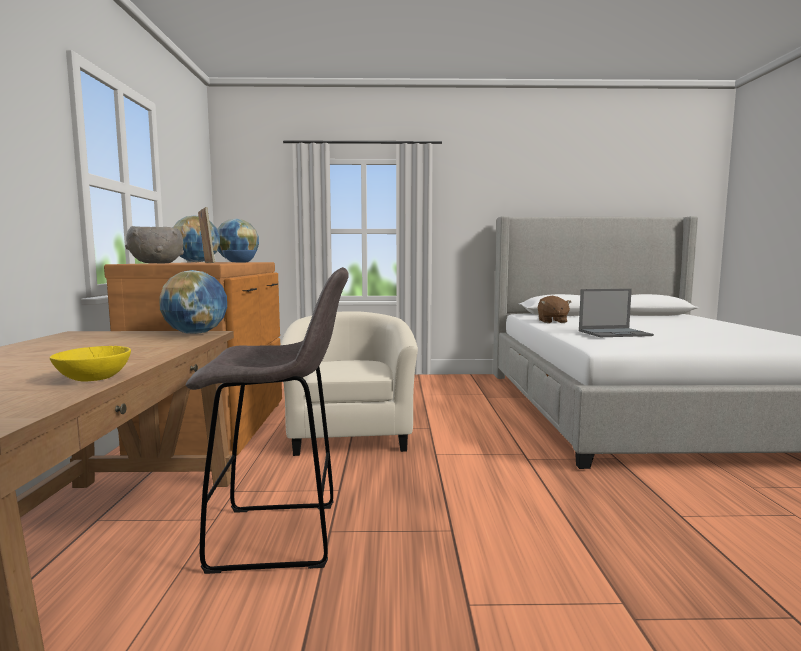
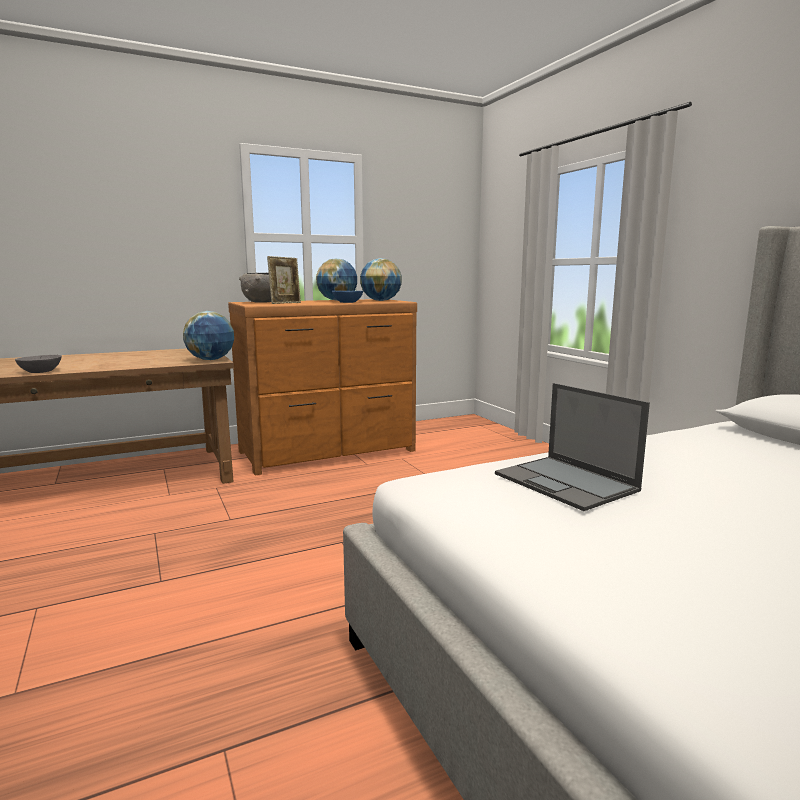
camera: 65 degrees right, 5 degrees up
(95, 378) = (41, 371): yellow bowl -> grey bowl
(280, 536) = (146, 519): grey stool -> none
(350, 434) = (364, 494): beige armchair -> none
(552, 321) = (679, 443): brown plush toy -> none

